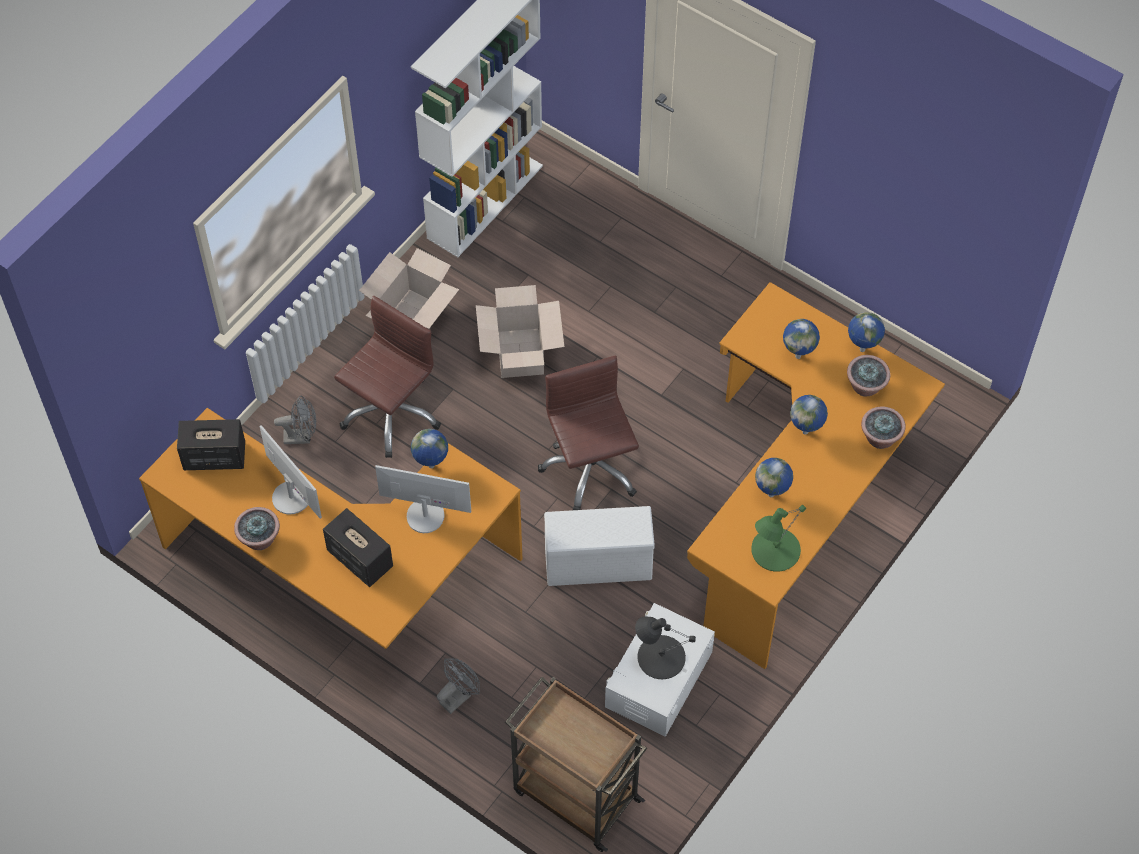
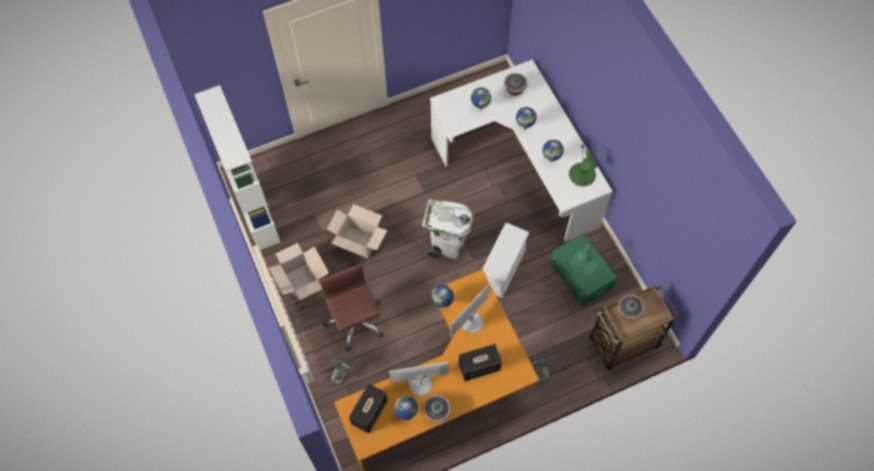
camera: 60 degrees left, 5 degrees up
(590, 469) = (447, 245): brown office chair -> white trash can
(658, 679) = (581, 275): white storage box -> green storage box
(660, 656) = (583, 263): black table lamp -> green table lamp
(797, 503) = (520, 167): orange desk -> white desk
(861, 349) = (493, 81): globe -> globe (406, 414)
(880, 438) = (546, 100): potted plant -> potted plant (628, 312)

